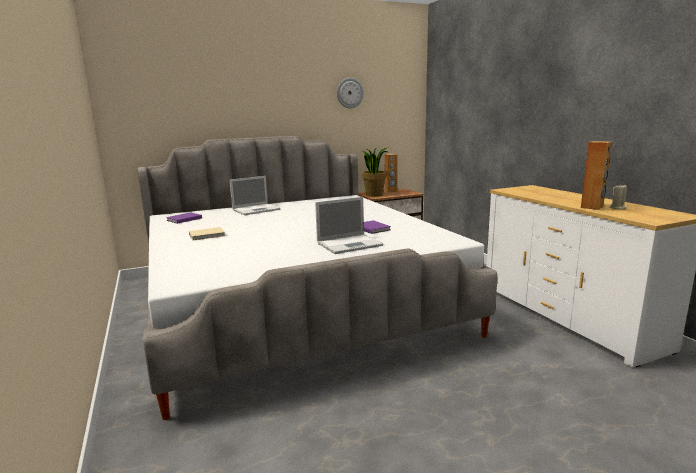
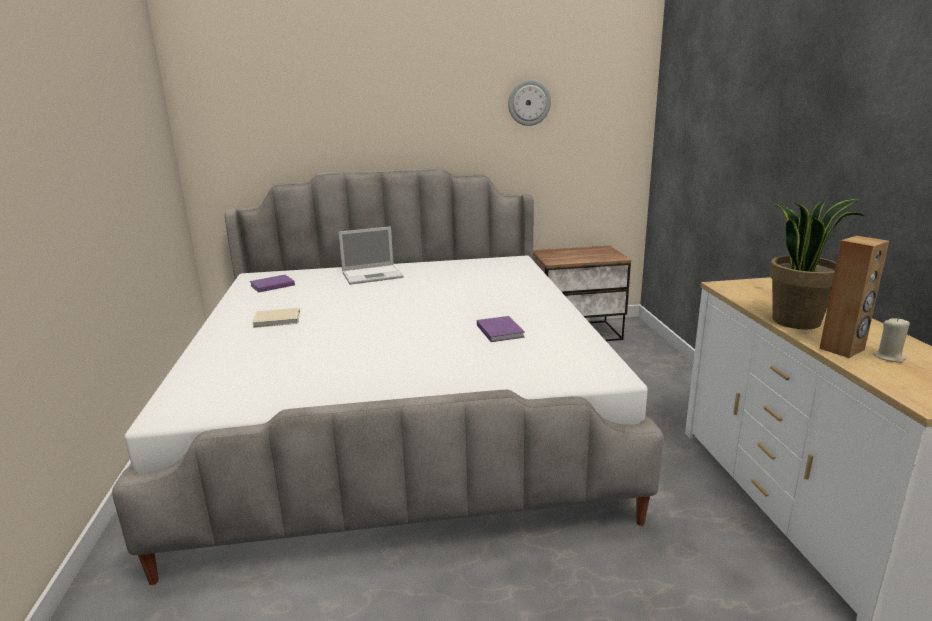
camera: 15 degrees right, 5 degrees up
(350, 244) = (446, 361): laptop -> none
(374, 195) = (556, 257): potted plant -> potted plant (796, 321)
(391, 191) = (585, 251): brown speaker -> none

